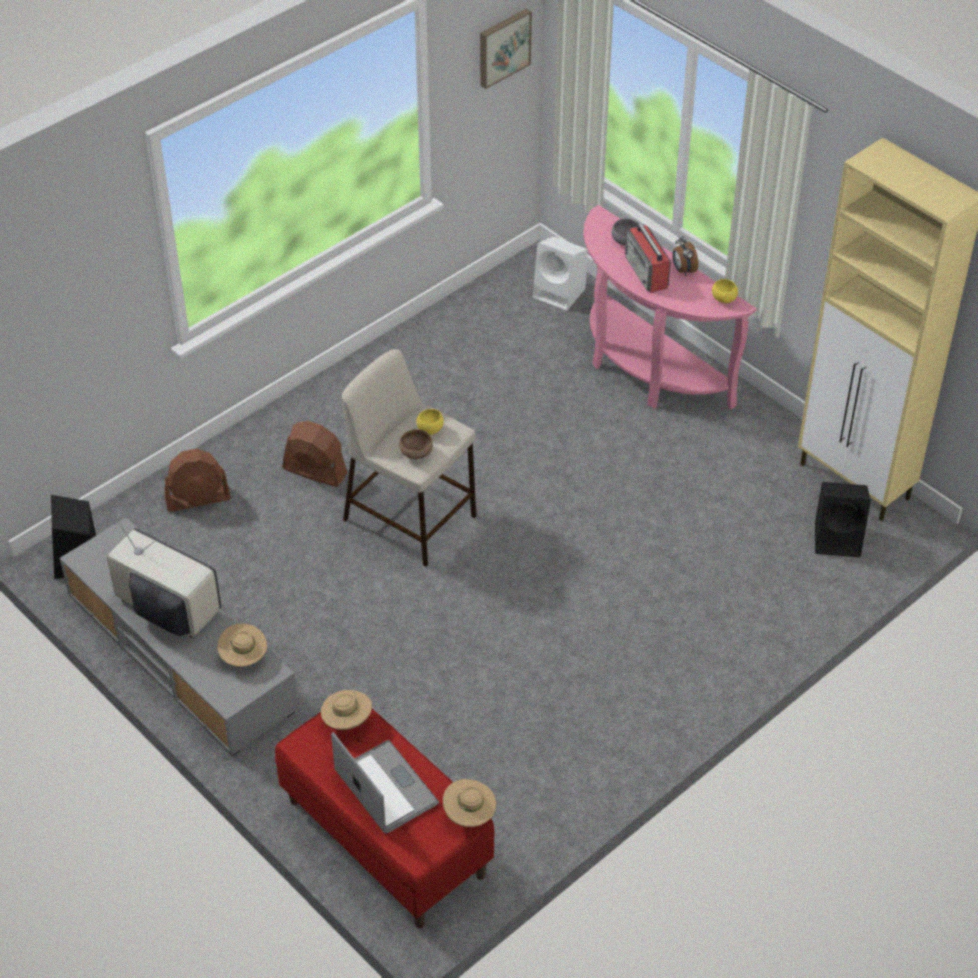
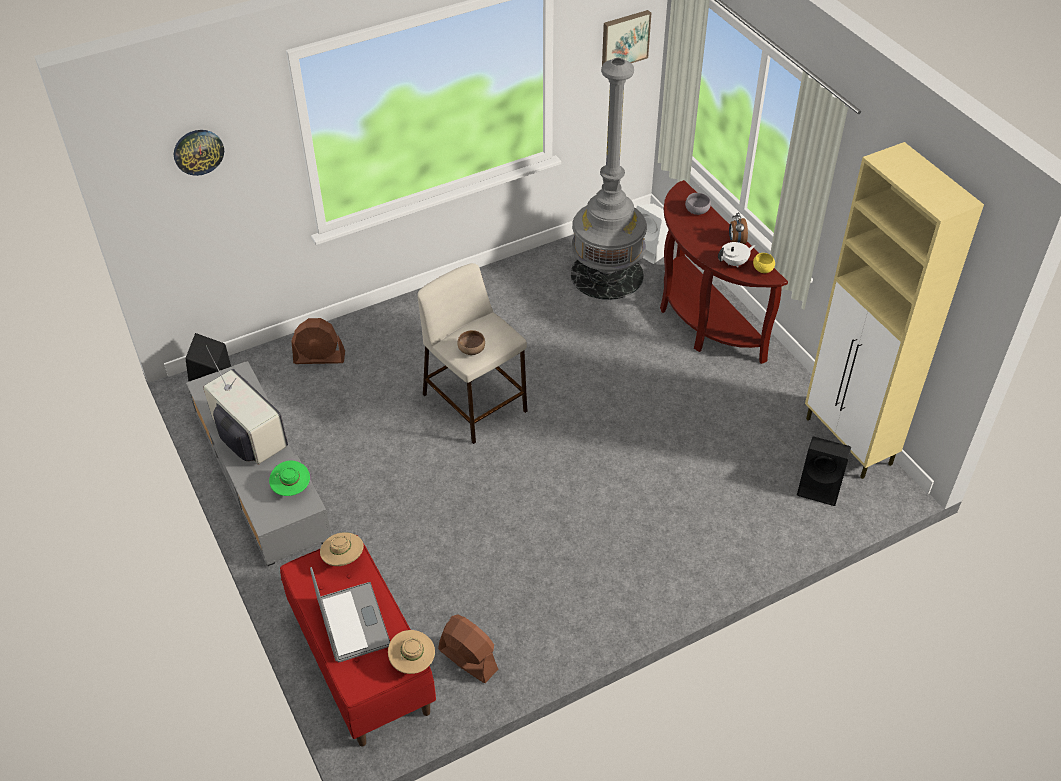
camera: 15 degrees right, 0 degrees up
(52, 270) = (198, 151): none -> wall clock
(244, 657) = (291, 488): beige hat -> green hat
(314, 471) = (415, 353): brown fan -> brown fan (468, 659)
(430, 429) = (490, 333): yellow bowl -> none
(515, 333) = (607, 274): none -> grey floor lamp
(646, 370) = (701, 320): pink console table -> brown console table
(647, 273) = (705, 238): radio -> none
(689, 296) = (734, 263): none -> white teapot

